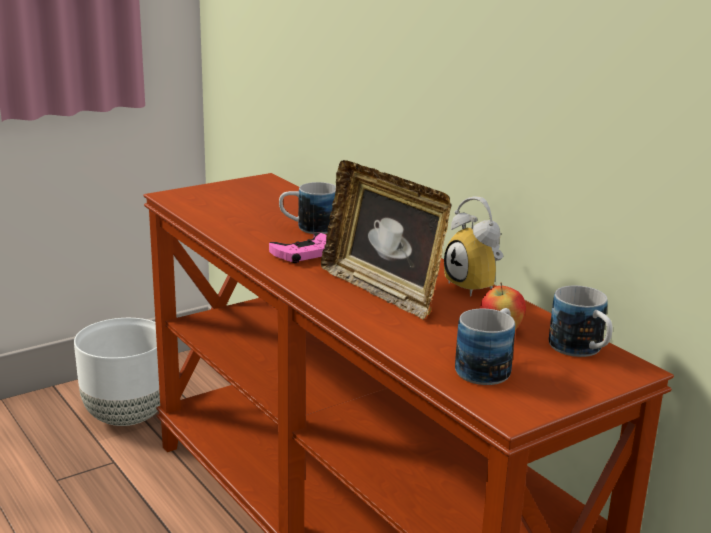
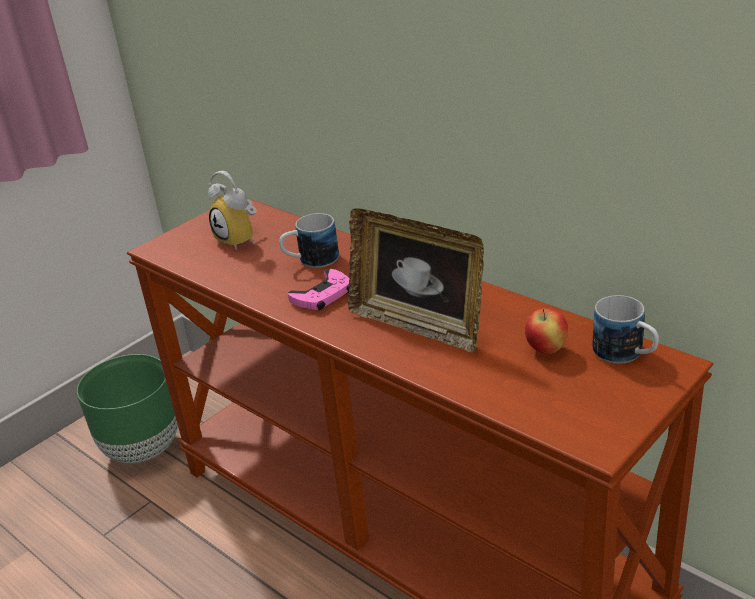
camera: 10 degrees left, 10 degrees up
(127, 416) = (143, 448): white planter -> green planter
(477, 287) = (500, 299): alarm clock -> alarm clock (241, 239)
(488, 367) = (555, 395): mug -> none

